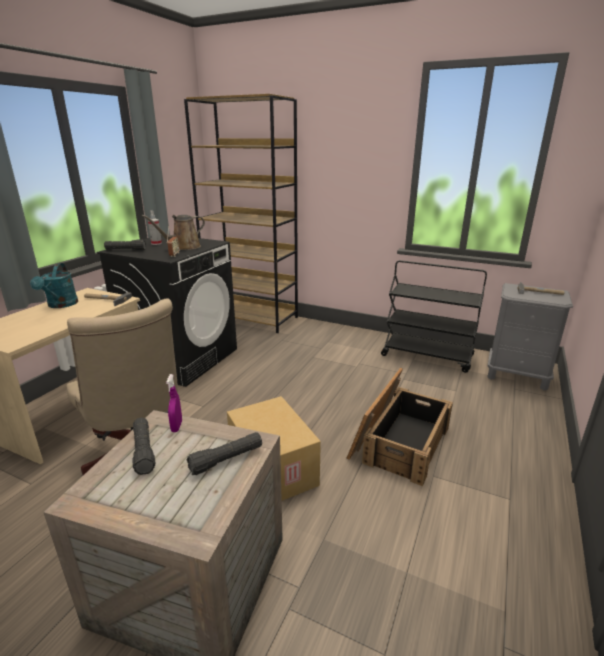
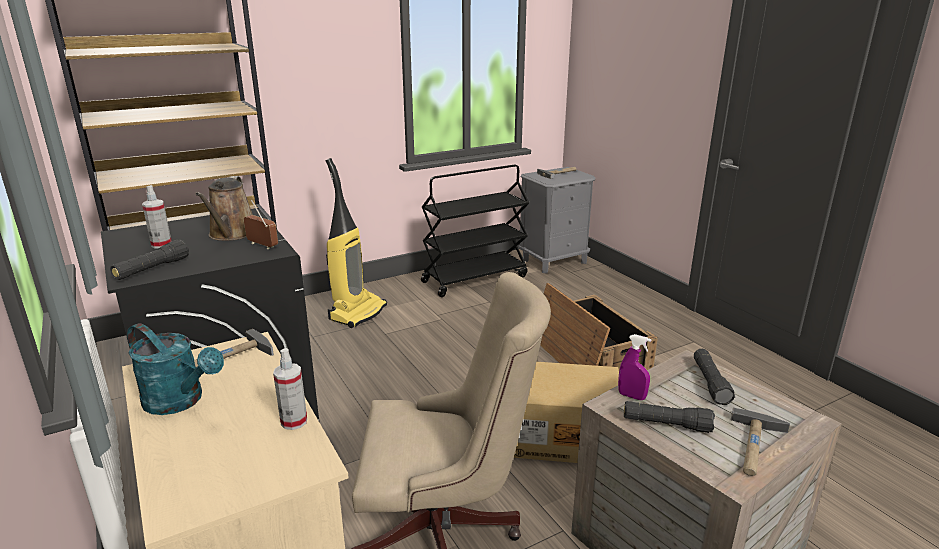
camera: 55 degrees left, 0 degrees up
(51, 329) = (294, 421): none -> spray bottle
(130, 505) = (756, 447): none -> hammer
(323, 340) = (357, 312): none -> vacuum cleaner

